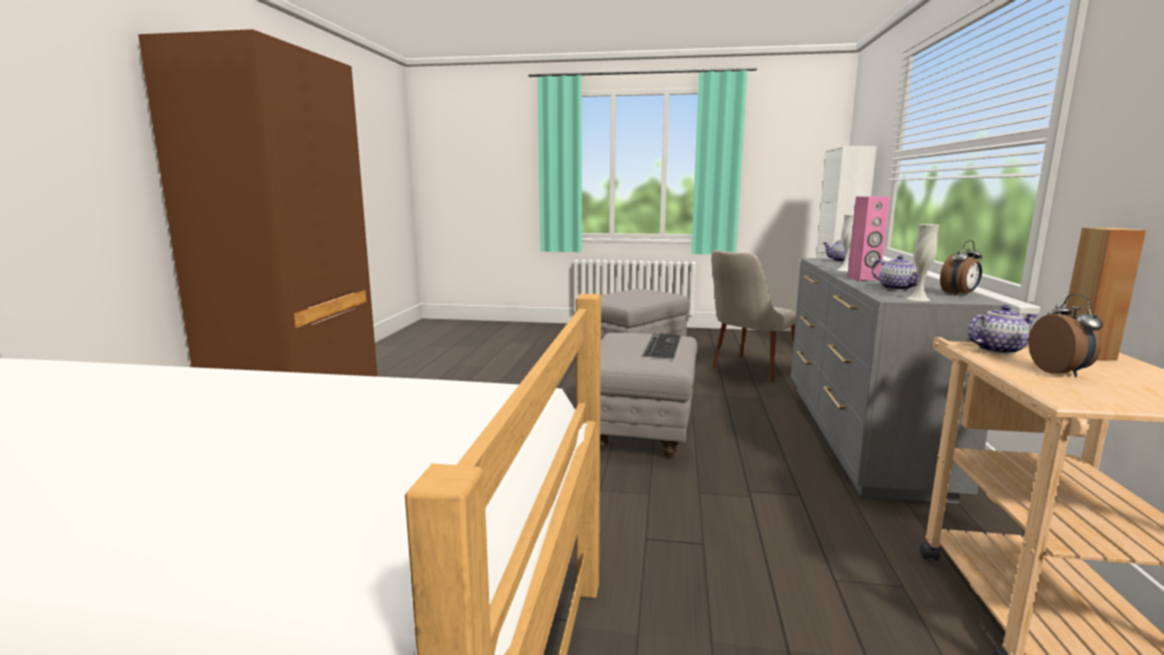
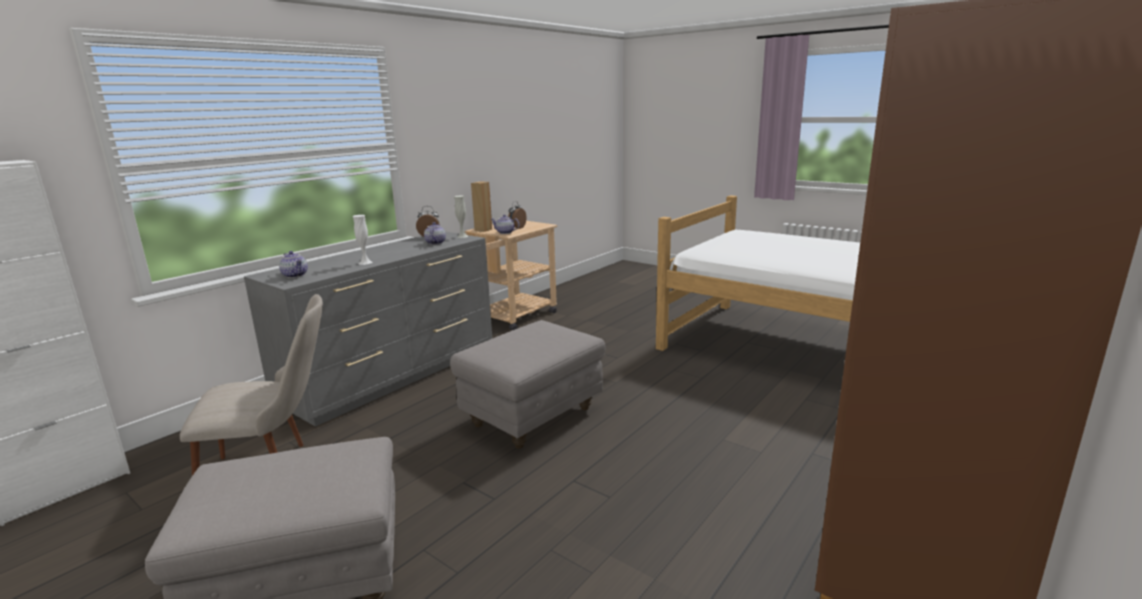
camera: 150 degrees left, 5 degrees up
(661, 345) = (515, 338): keyboard -> none
(863, 278) = (406, 252): pink speaker -> none

